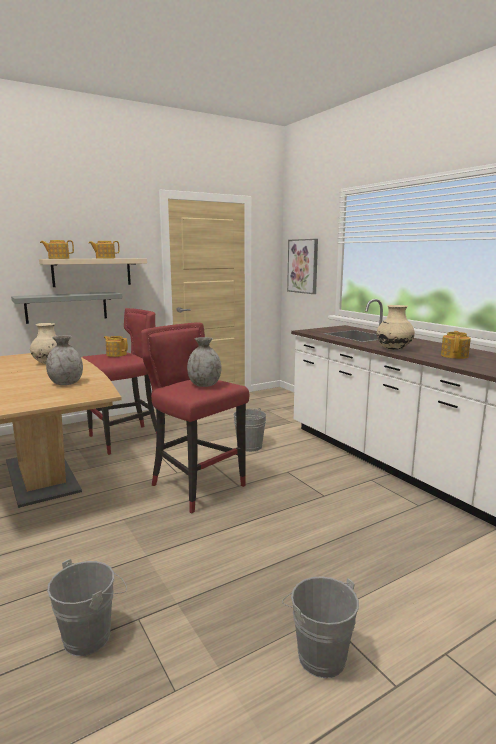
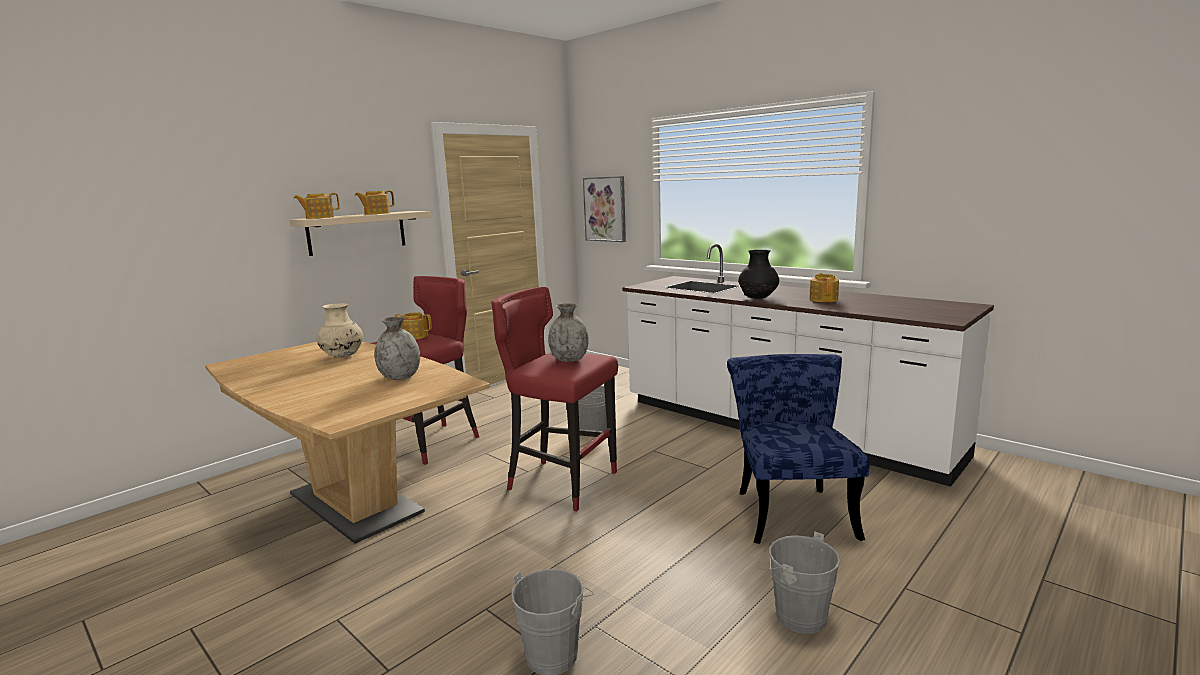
camera: 15 degrees left, 0 degrees up
(66, 307) = (328, 281): grey shelf -> none
(376, 548) = (791, 509): none -> blue chair
(394, 349) = (758, 298): beige vase -> black vase

